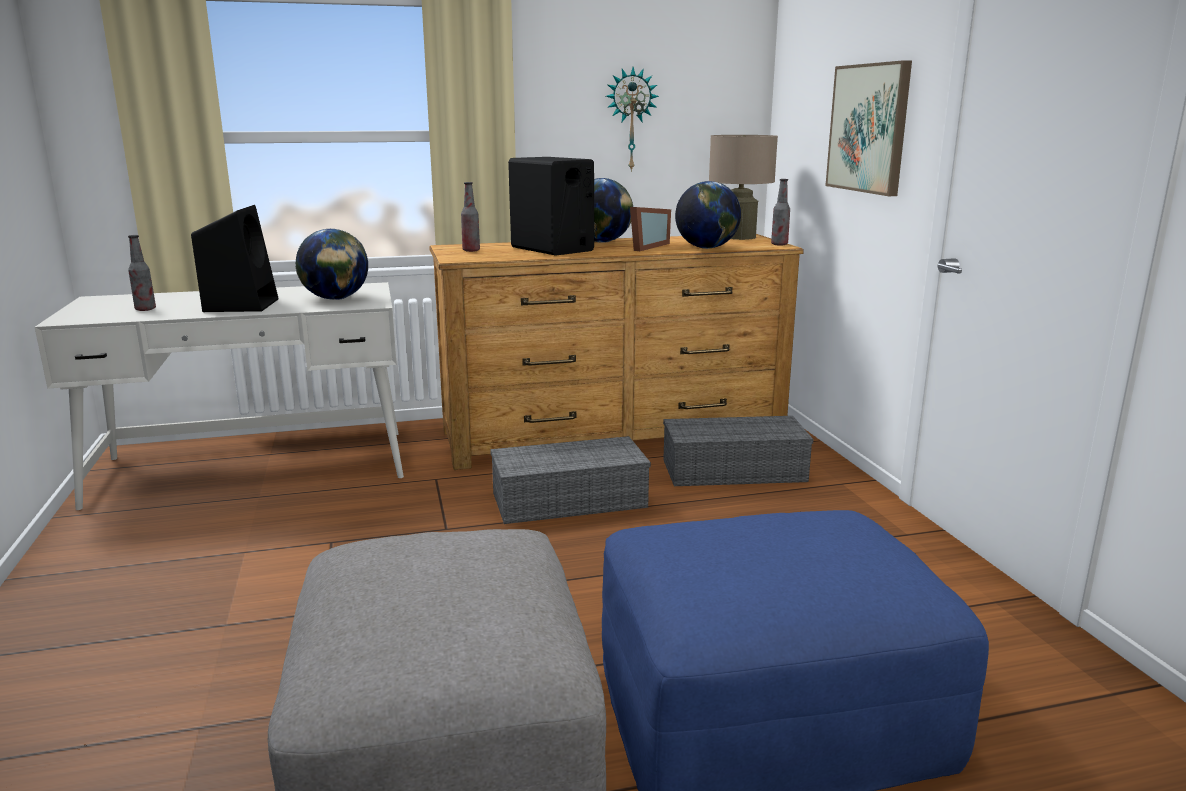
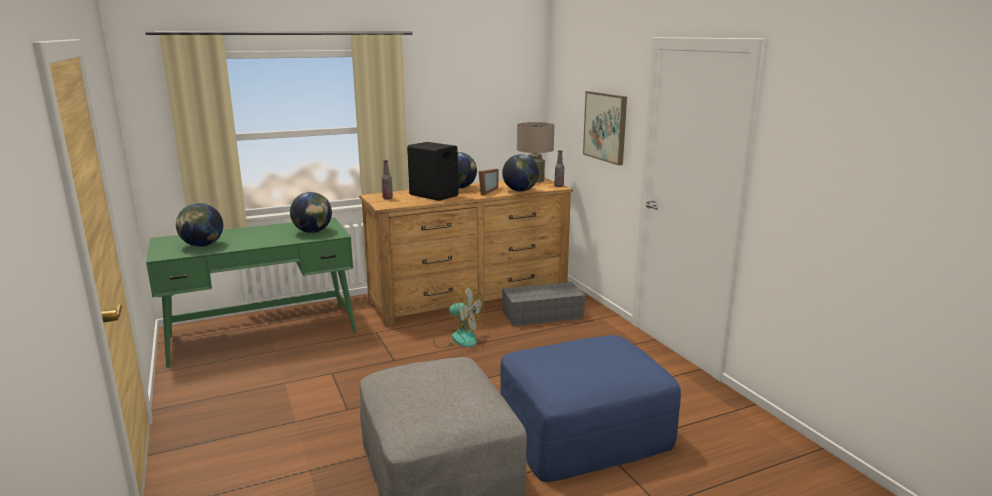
camera: 10 degrees left, 0 degrees up
(145, 309) = (202, 245): bottle -> globe
(241, 305) = (259, 239): black speaker -> none
(254, 468) = (263, 333): white desk -> green desk
(571, 499) = (457, 338): grey storage box -> fan
(630, 119) = (469, 114): wall clock -> none

